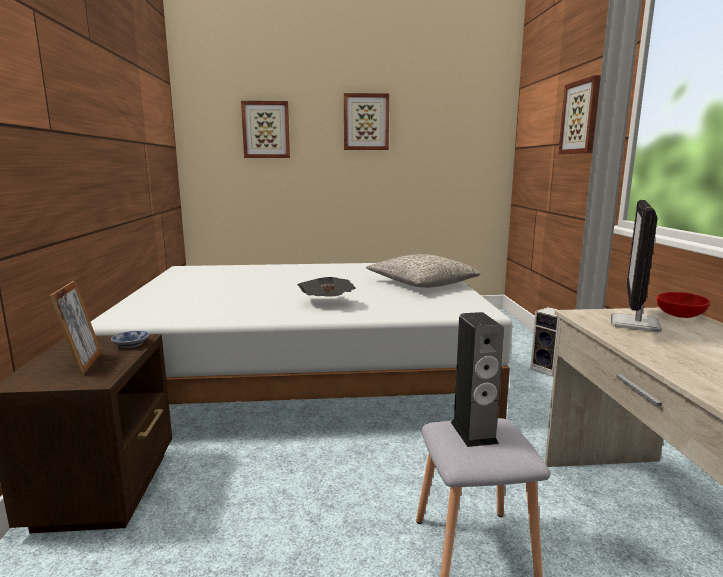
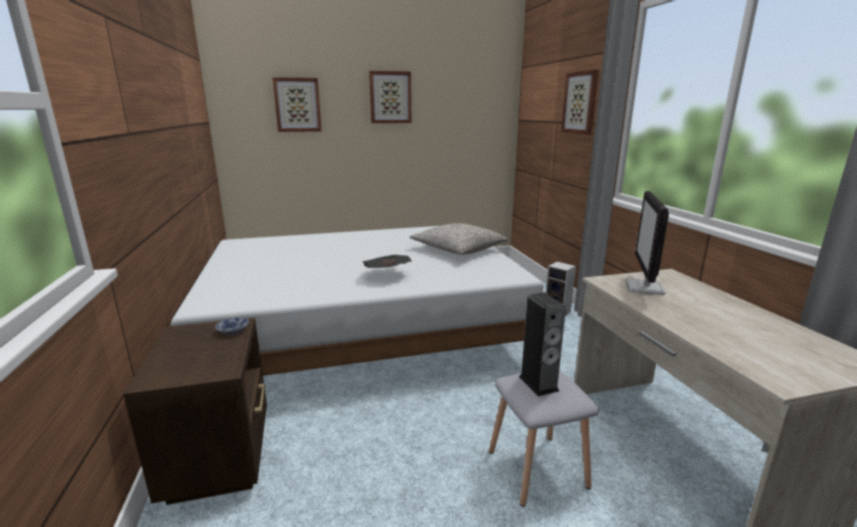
camera: 10 degrees left, 5 degrees up
(83, 364) = (201, 355): picture frame -> none
(680, 316) = (673, 278): red bowl -> none

